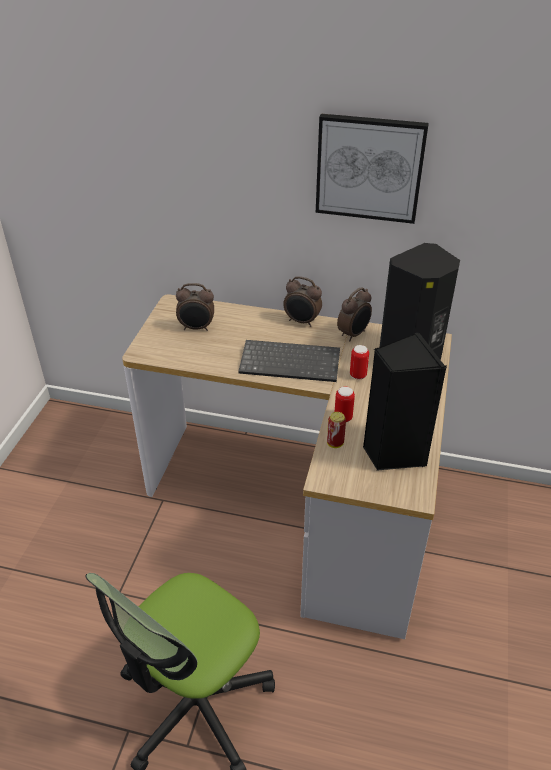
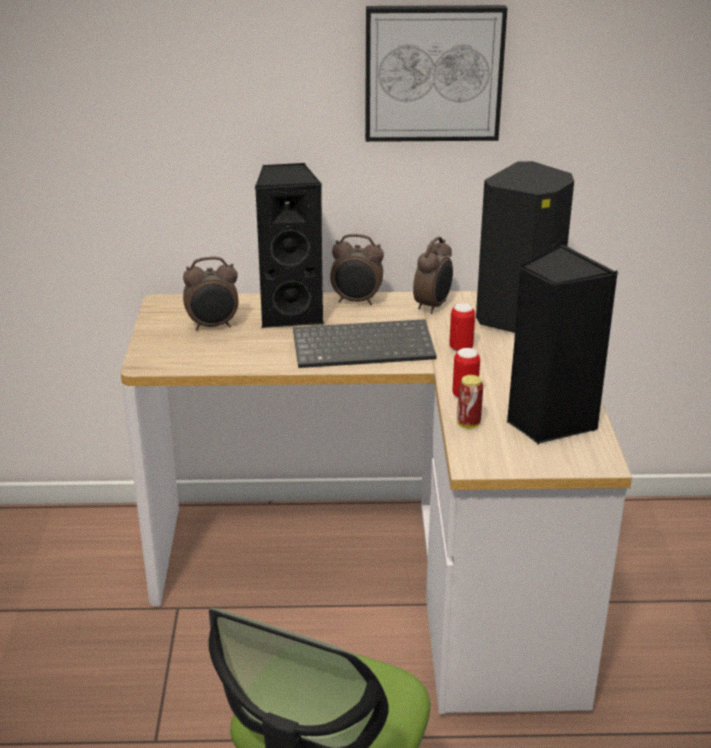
camera: 15 degrees left, 10 degrees down
(253, 326) = (291, 314): none -> black speaker

